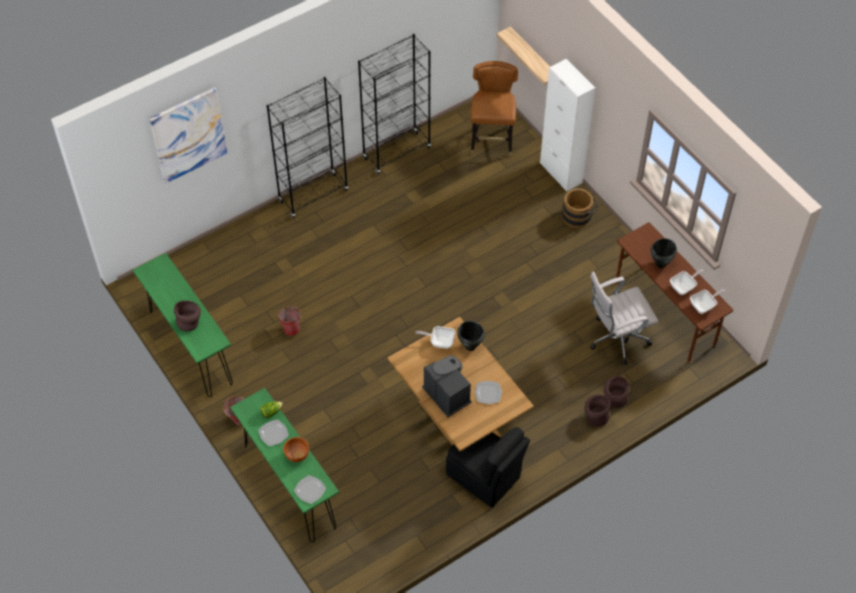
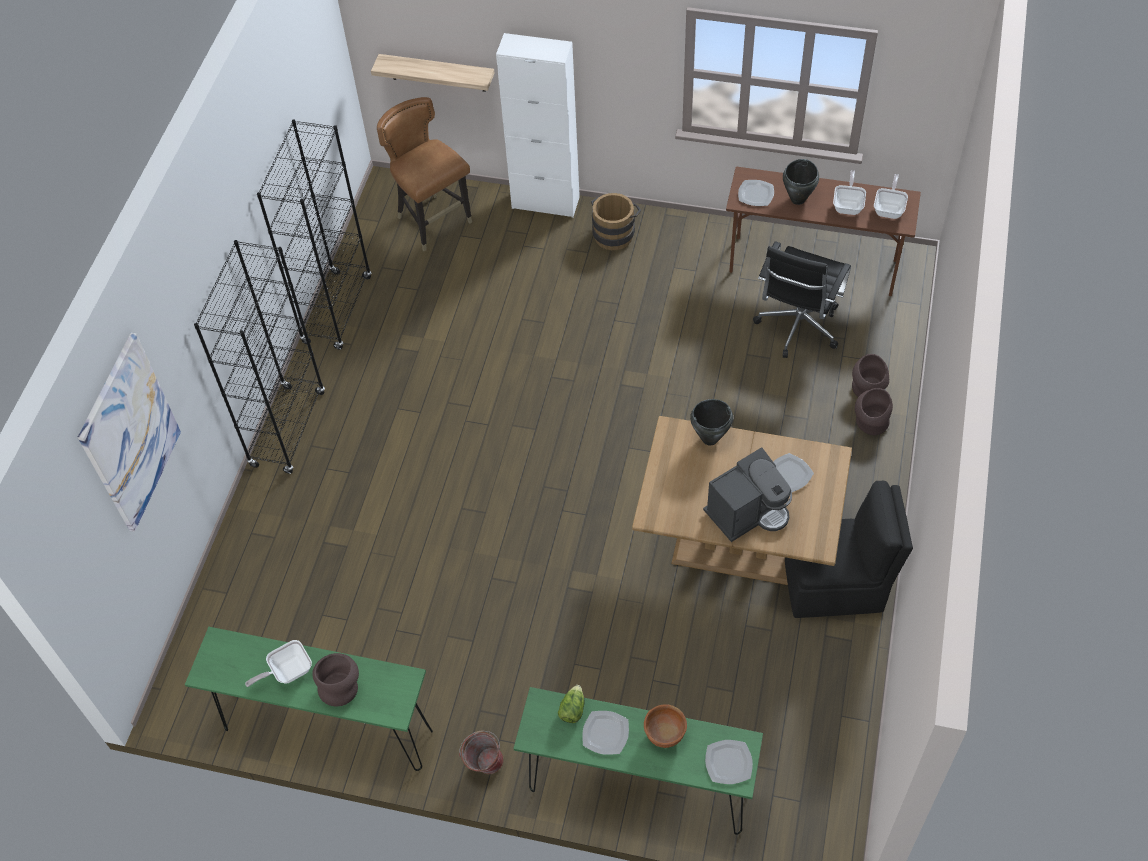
camera: 40 degrees left, 0 degrees up
(291, 327) = (430, 601): bucket -> none
(439, 341) = (670, 461): frying pan -> frying pan (287, 671)
(447, 394) = (747, 512): coffee machine -> coffee machine turned 135 degrees clockwise
(616, 339) = (797, 329): white office chair -> black office chair
(641, 244) = (755, 194): none -> plate

